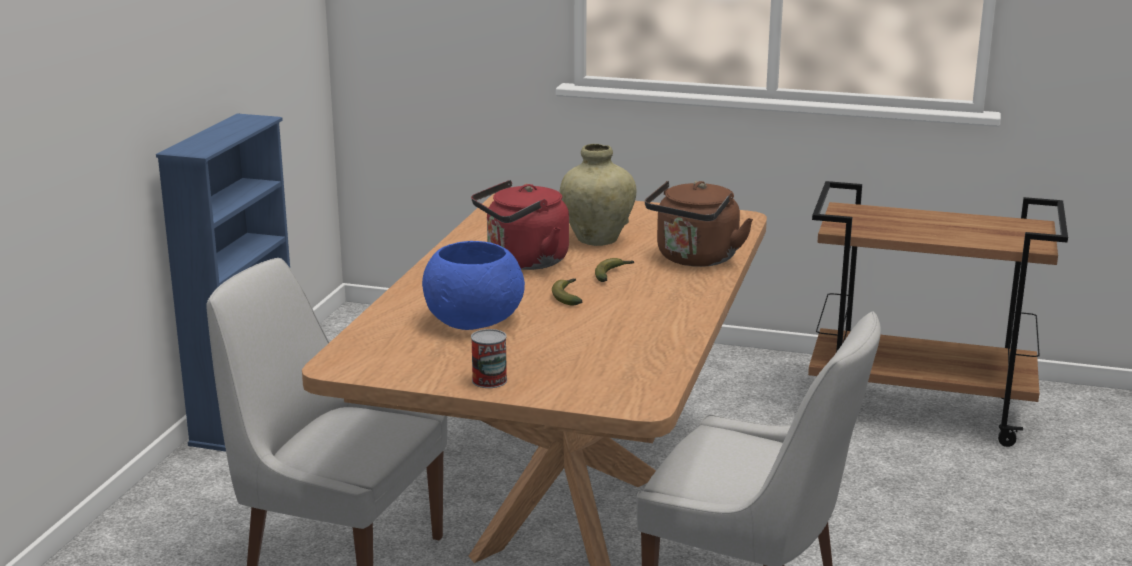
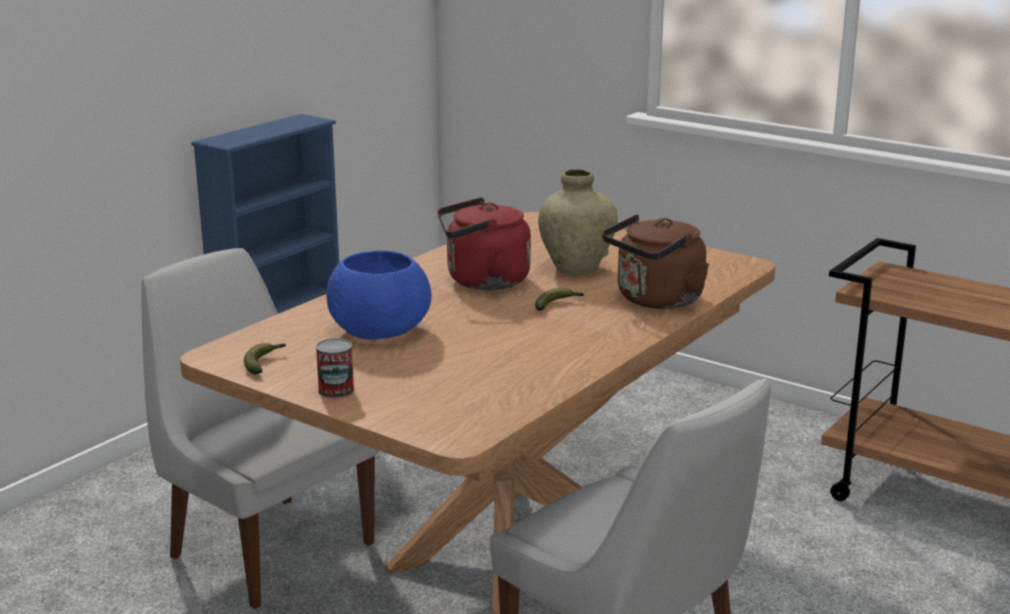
camera: 20 degrees right, 0 degrees up
(568, 296) = (492, 320): banana -> banana (264, 363)

